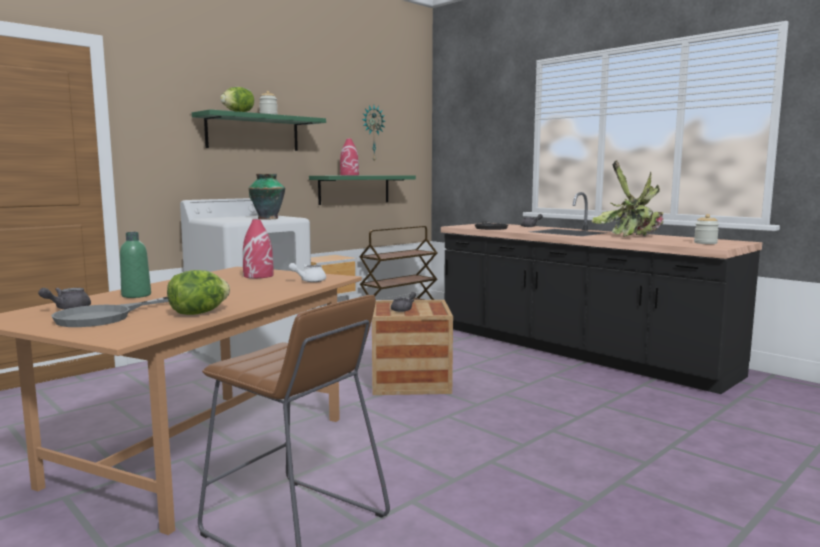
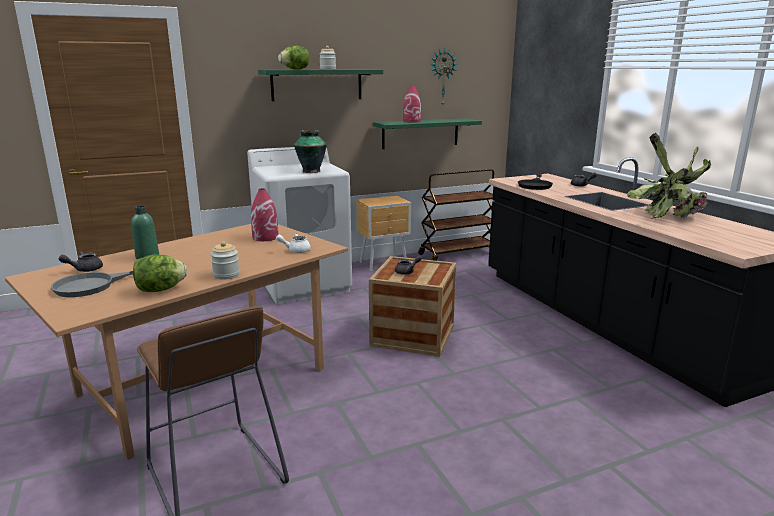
camera: 20 degrees right, 10 degrees up
(705, 243) = (739, 240): jar -> jar (226, 275)

